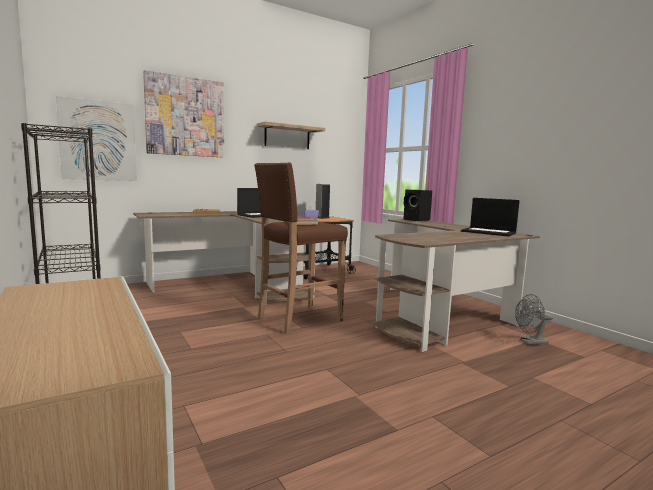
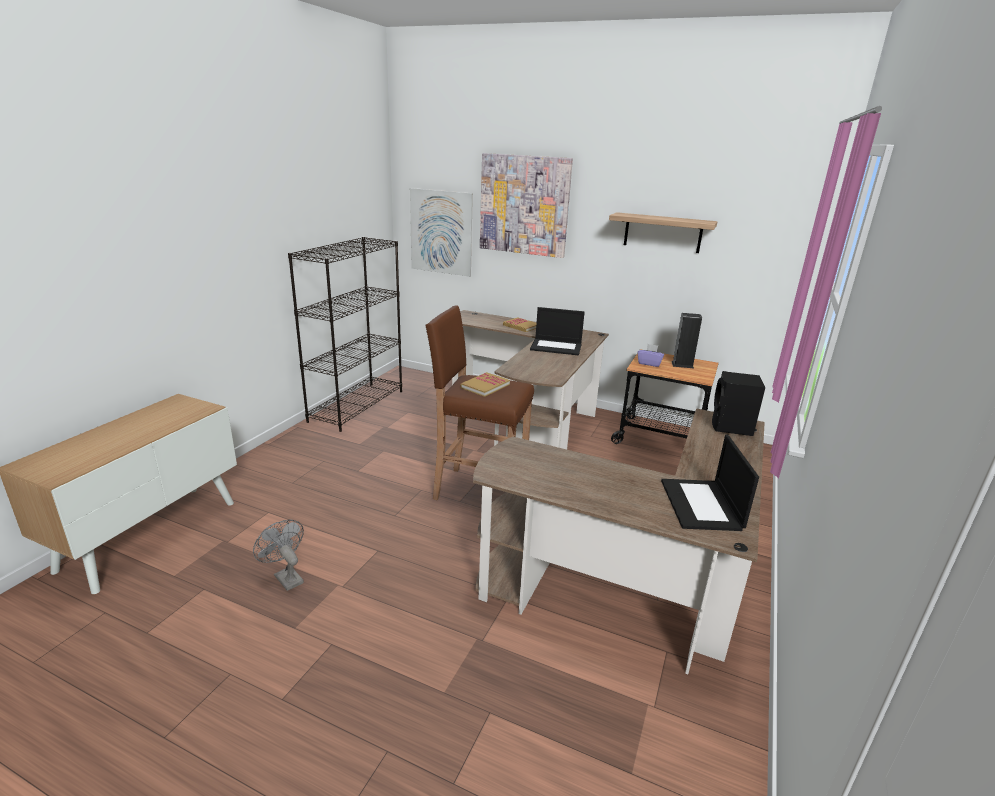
camera: 55 degrees right, 15 degrees up
(530, 342) = (623, 697): grey fan -> grey fan (285, 577)

